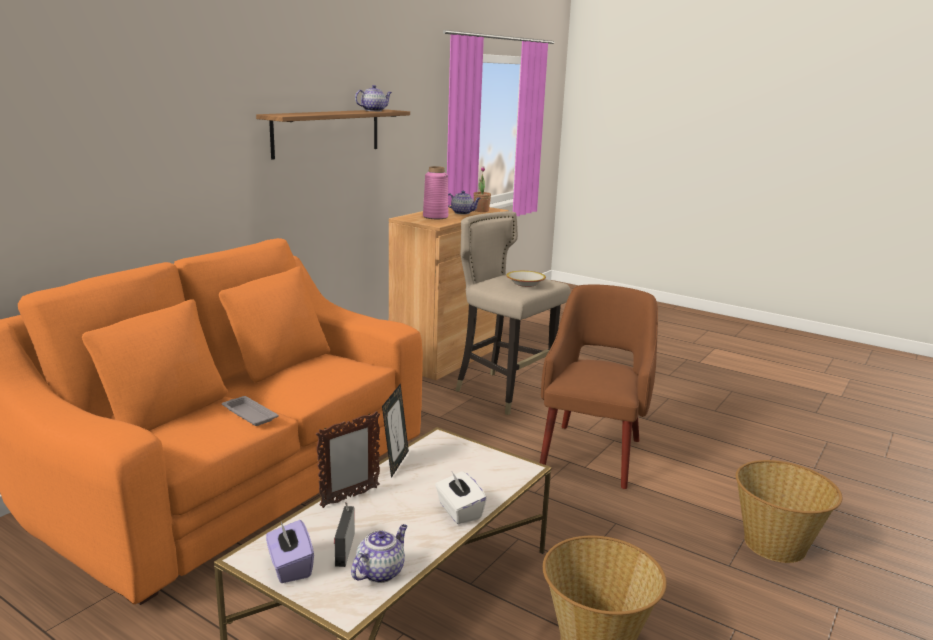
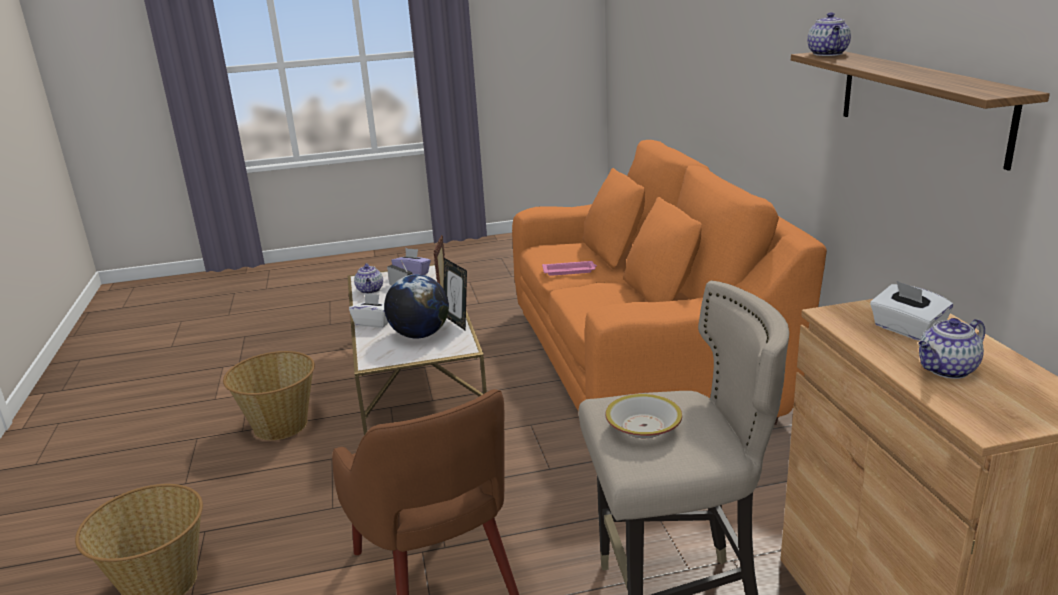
camera: 135 degrees right, 5 degrees up
(249, 414) = (570, 271): grey tray -> pink tray
(374, 111) = (960, 83): teapot -> teapot (828, 54)
(435, 217) = (906, 330): pink vase -> white tissue box
(447, 470) = (419, 335): none -> globe
(481, 211) = (972, 401): potted plant -> none

